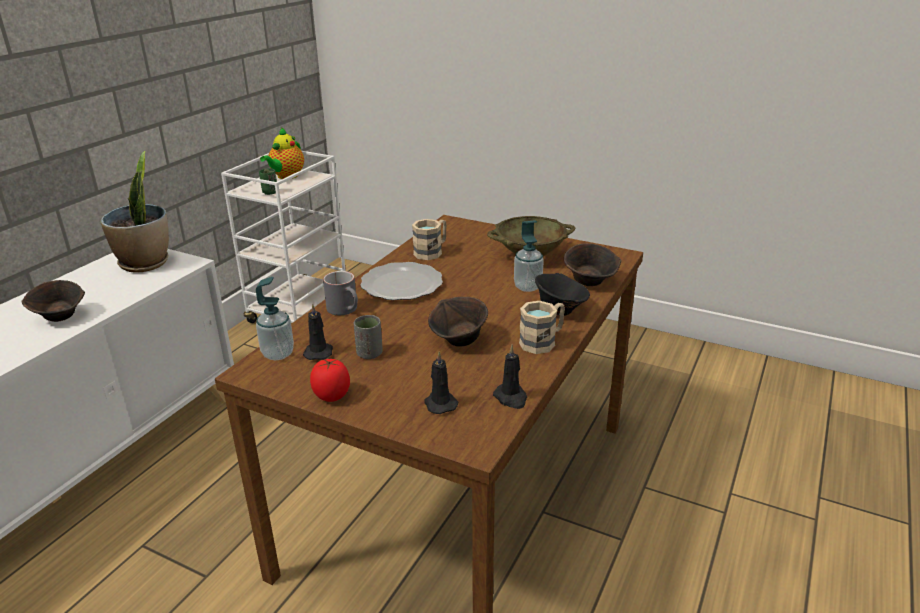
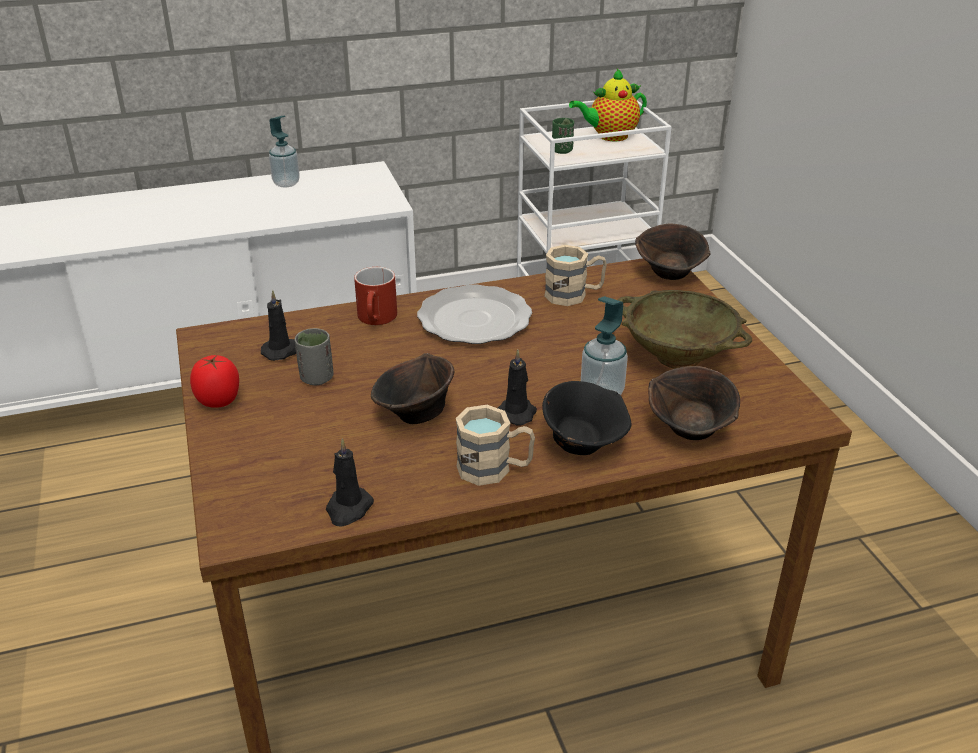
camera: 45 degrees right, 5 degrees up
(61, 317) = (224, 214): brown bowl -> brown bowl (670, 274)
(145, 263) = (355, 188): potted plant -> none
(278, 354) = (251, 333): soap dispenser -> soap dispenser (286, 183)
(346, 310) = (377, 319): grey mug -> red mug
(440, 403) = (281, 469): black candle -> black candle (517, 413)

